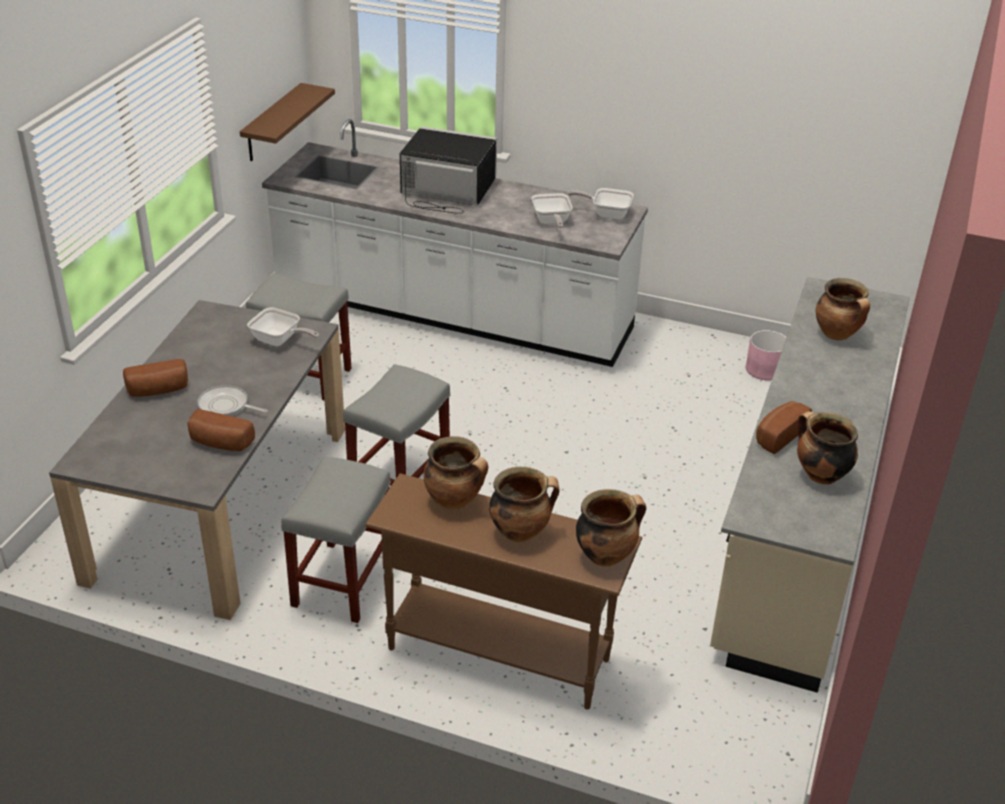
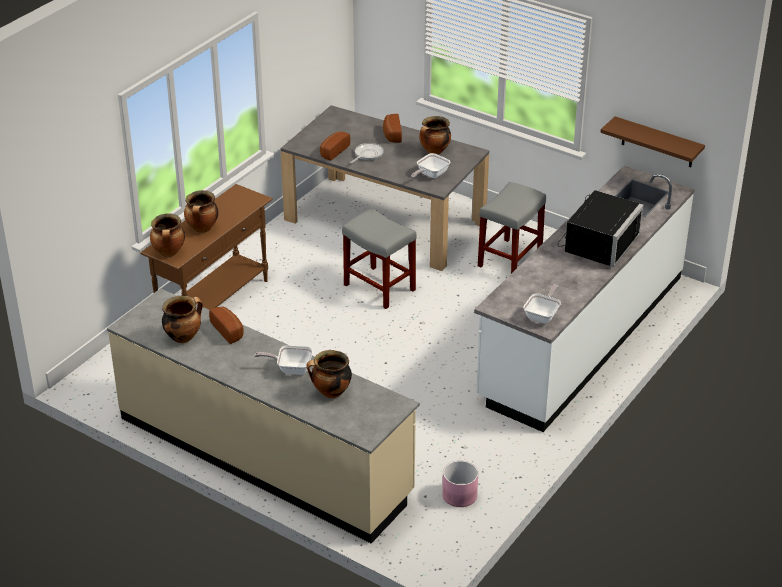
camera: 105 degrees right, 0 degrees up
(342, 583) = (295, 257): grey stool -> none
(455, 501) = (238, 212): cooking pot -> cooking pot (434, 151)
(551, 222) = (534, 285): frying pan -> frying pan (291, 368)

